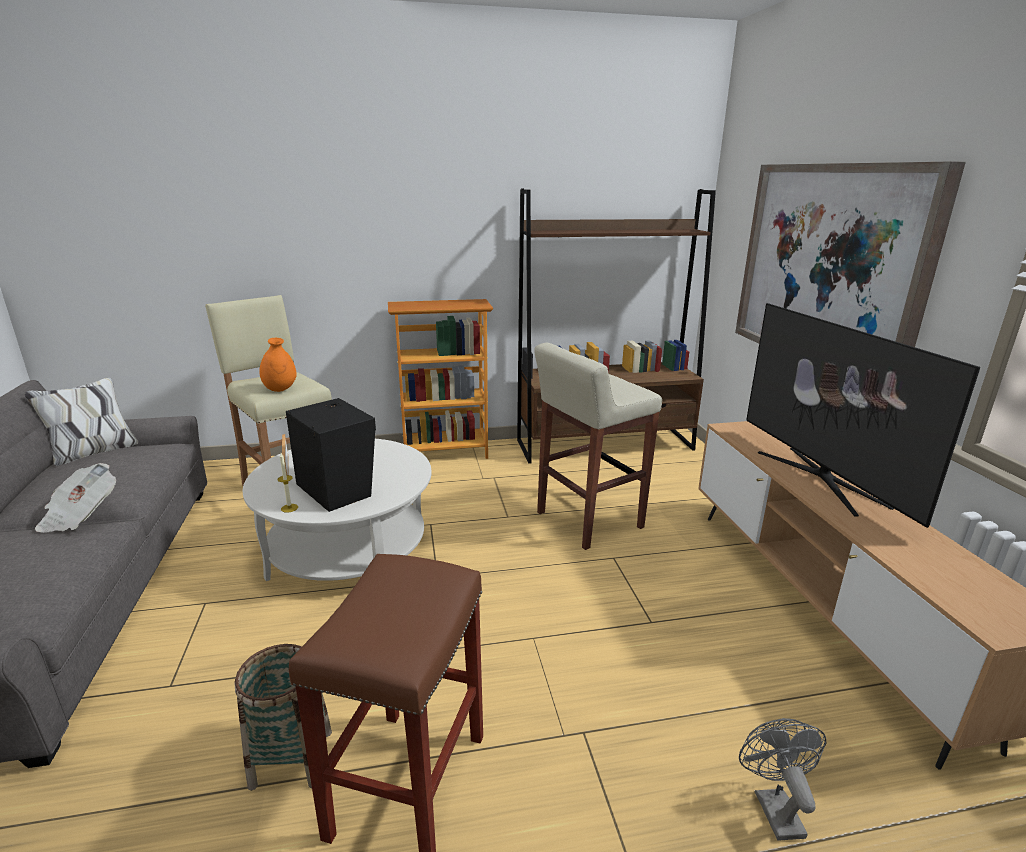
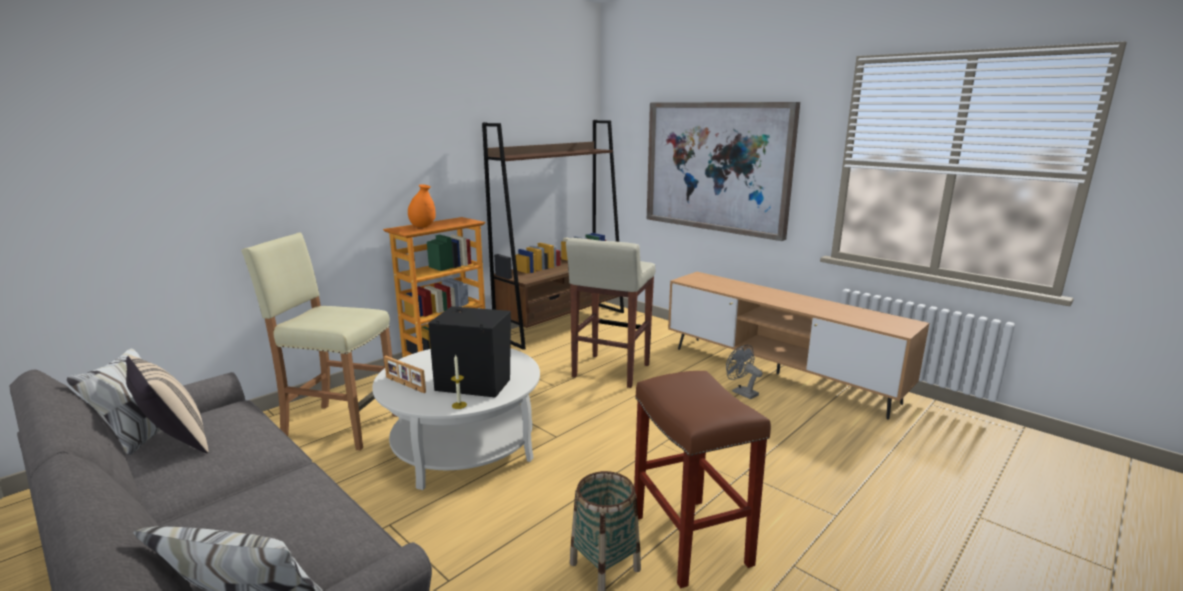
camera: 35 degrees left, 5 degrees down
(80, 515) = (258, 474): newspaper -> none
(85, 466) = (175, 443): none -> beige pillow
(280, 389) = (347, 319): orange vase -> orange vase (422, 226)
(774, 806) = (852, 461): grey fan -> grey fan (741, 392)
(820, 478) = (763, 293): television -> none

